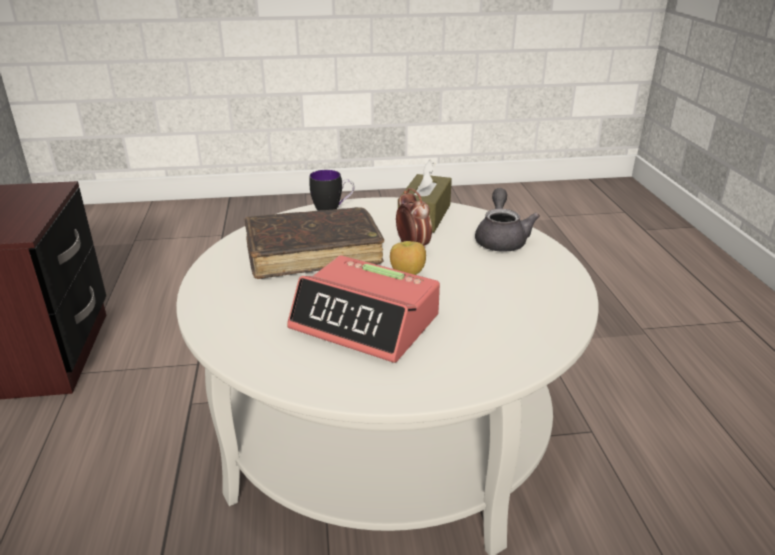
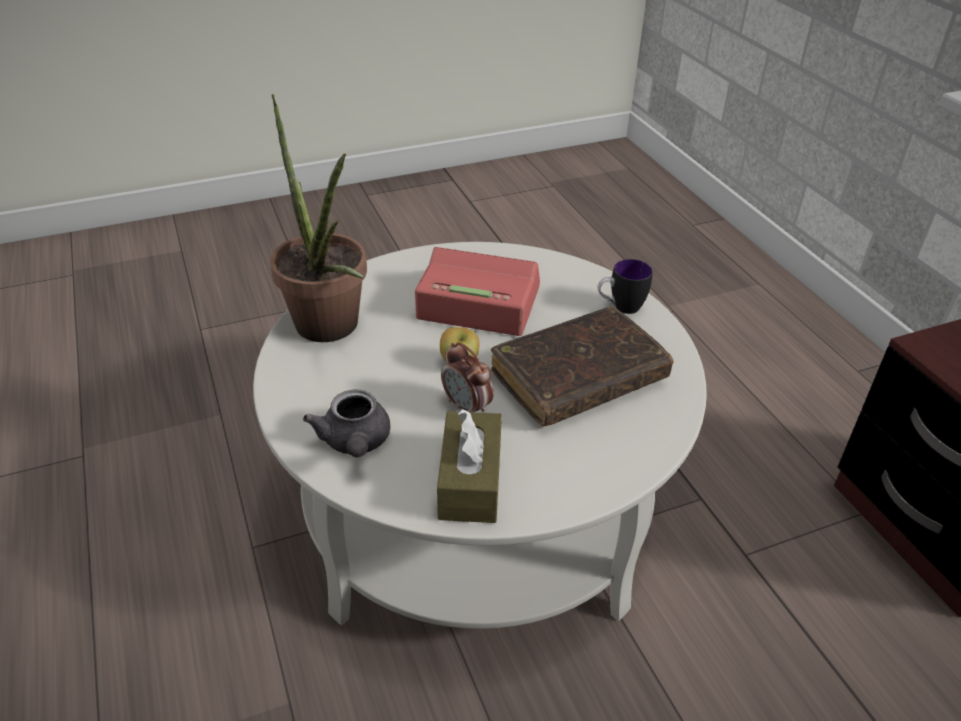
camera: 165 degrees right, 10 degrees up
(333, 209) = (611, 473): mug -> mug (620, 308)
(528, 314) = (331, 332): none -> potted plant

